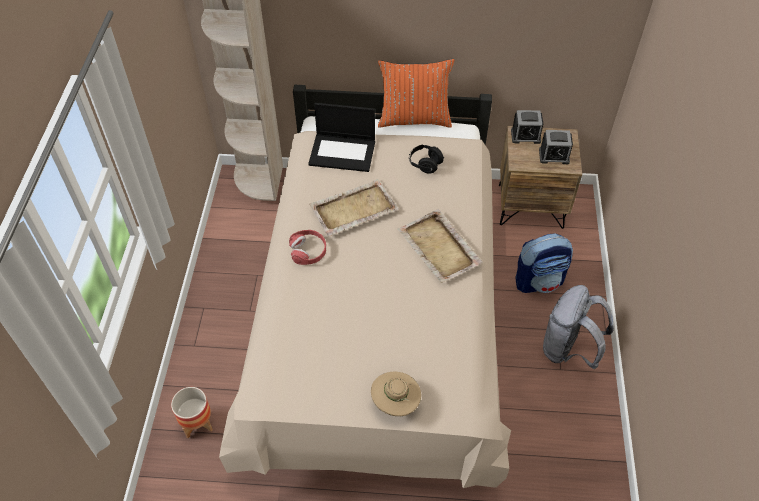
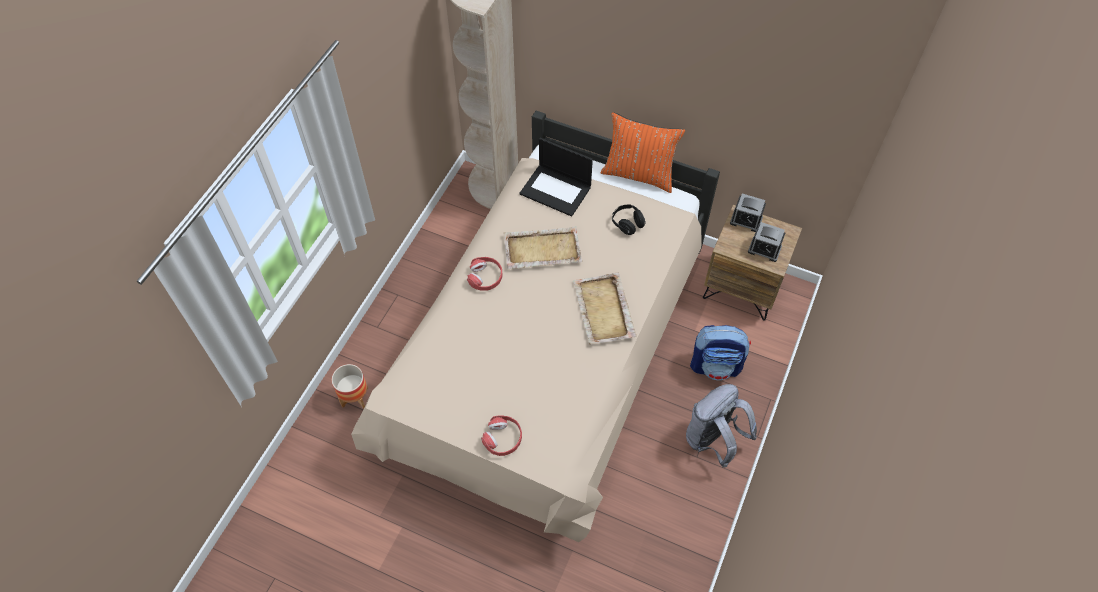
camera: 20 degrees right, 5 degrees up
(395, 402) = (503, 438): beige hat -> red headphones

